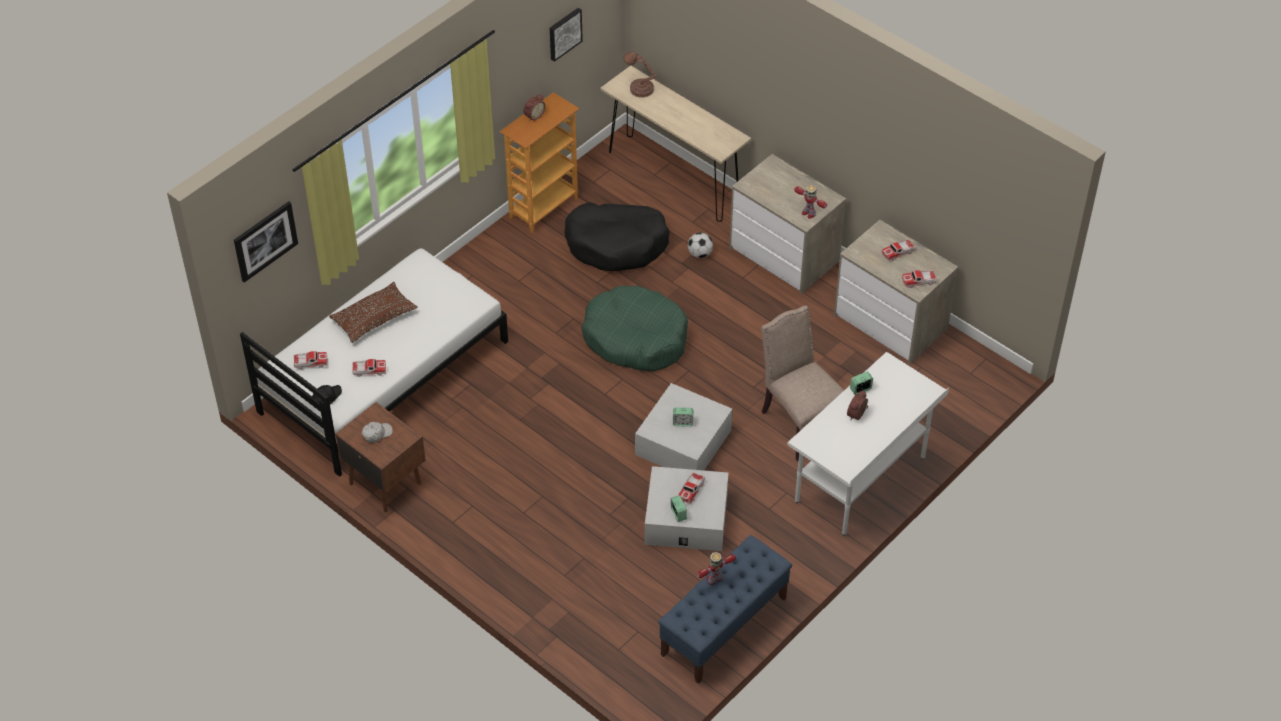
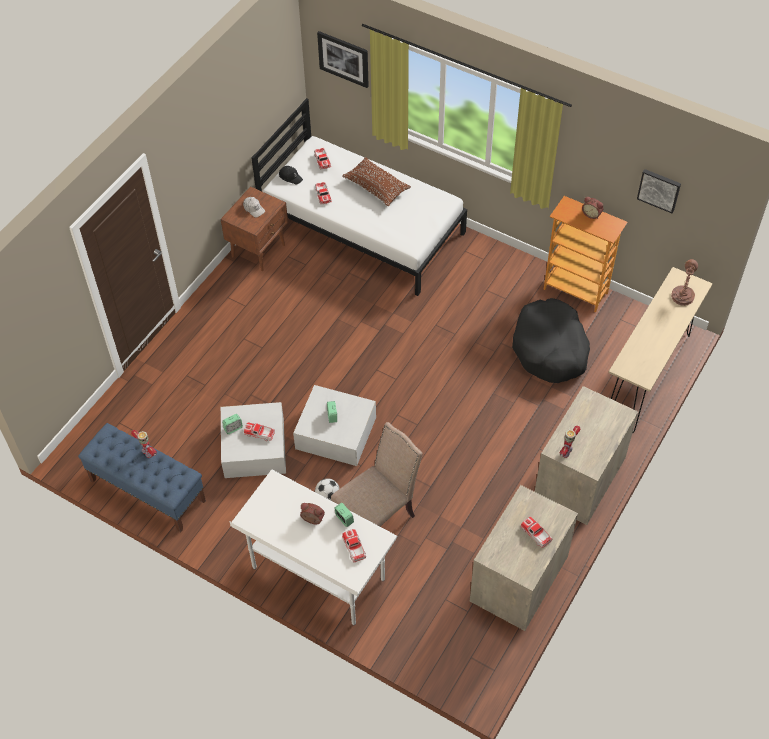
camera: 80 degrees right, 5 degrees up
(635, 338) = (444, 380): green dog bed -> none
(700, 254) = (558, 411): football -> football (327, 497)
(919, 281) = (502, 557): toy car -> toy car (354, 548)

